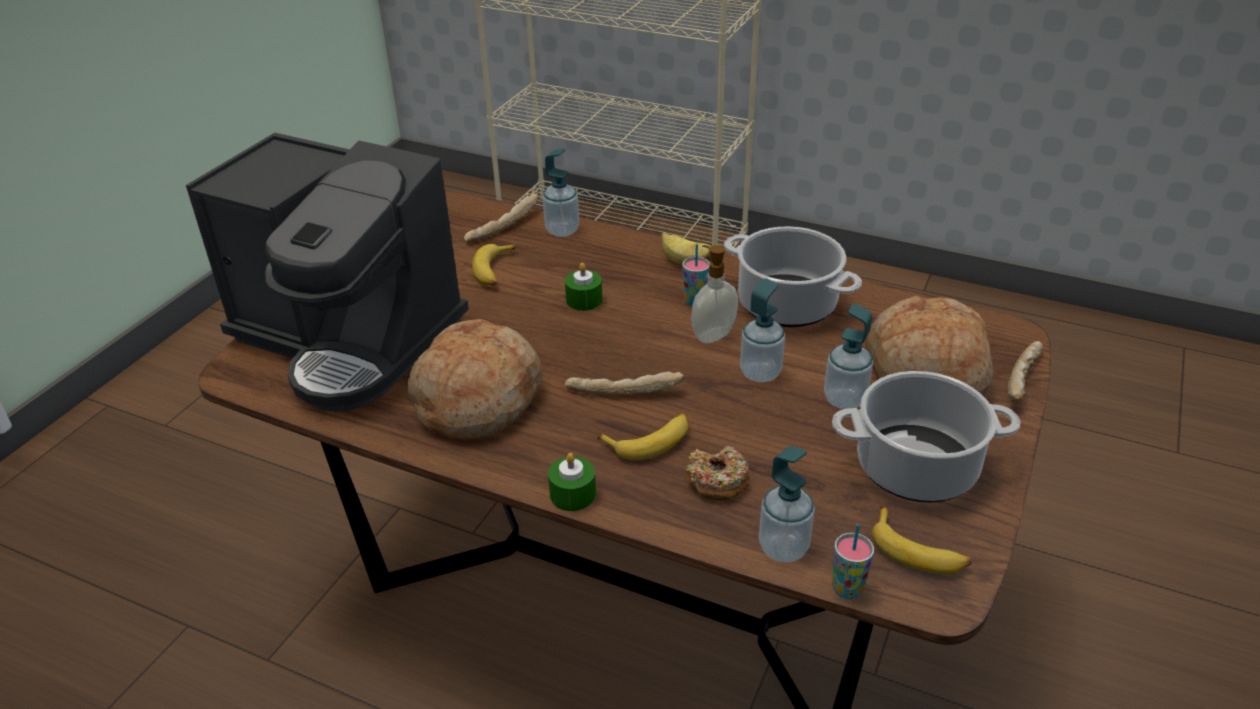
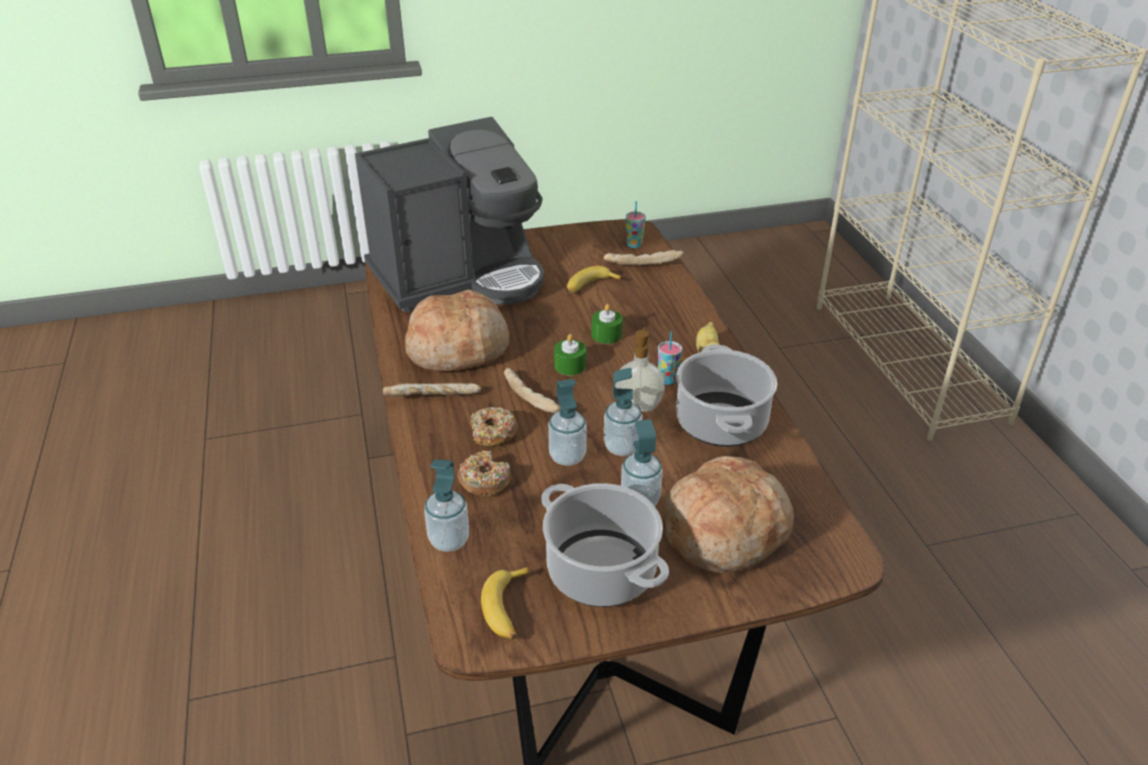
camera: 50 degrees right, 0 degrees up
(349, 339) = (460, 276): coffee machine -> coffee machine turned 105 degrees counterclockwise
(562, 230) = (672, 286): soap dispenser -> soap dispenser (567, 456)
(572, 494) = (411, 428): green candle -> green candle (570, 365)
(649, 441) = (493, 433): banana -> donut
(847, 589) = (437, 588): cup -> cup (634, 244)
(1024, 381) = (786, 592): bread -> bread (433, 398)

